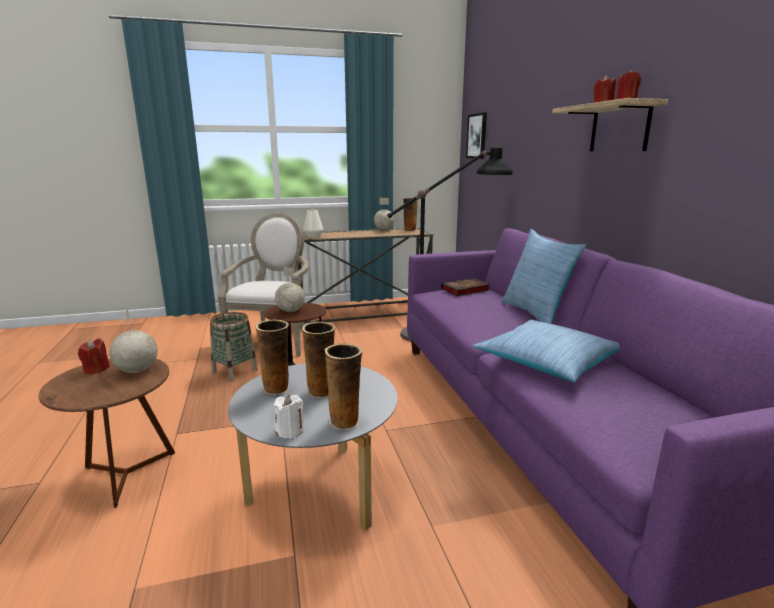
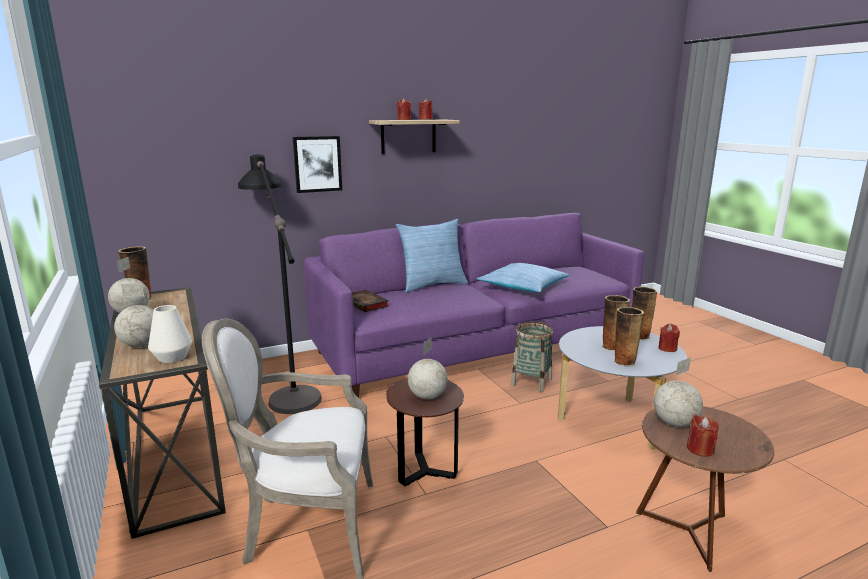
camera: 100 degrees left, 0 degrees up
(235, 371) = (437, 534): basket -> basket (531, 382)
(289, 431) = (667, 348): white candle -> red candle
(334, 233) = (141, 345): none -> globe
(477, 136) = (138, 141): picture -> picture (317, 164)

